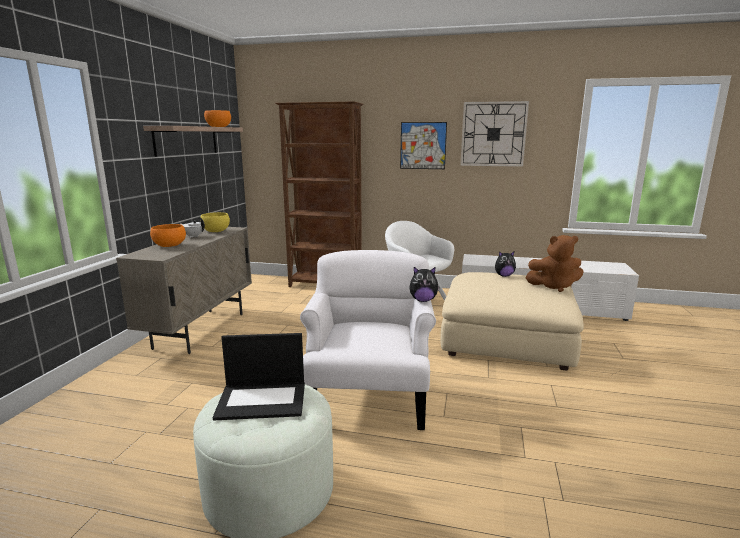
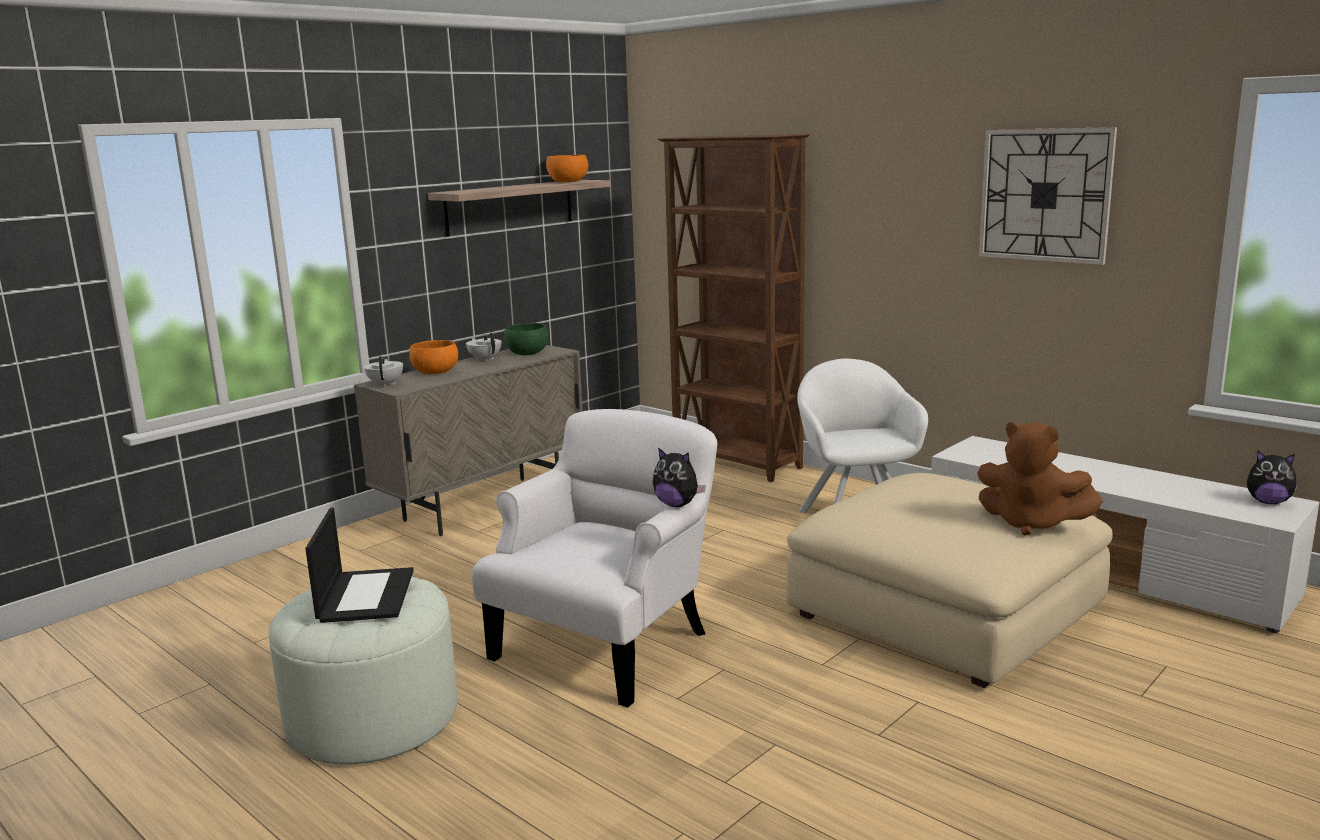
camera: 30 degrees right, 0 degrees up
(143, 255) = (386, 384): none -> white teapot
(216, 231) = (527, 353): yellow bowl -> green bowl
(263, 400) = (365, 595): laptop -> laptop turned 120 degrees counterclockwise
(423, 145) = (913, 214): picture -> none
(504, 275) = (966, 488): plush toy -> plush toy (1268, 502)

